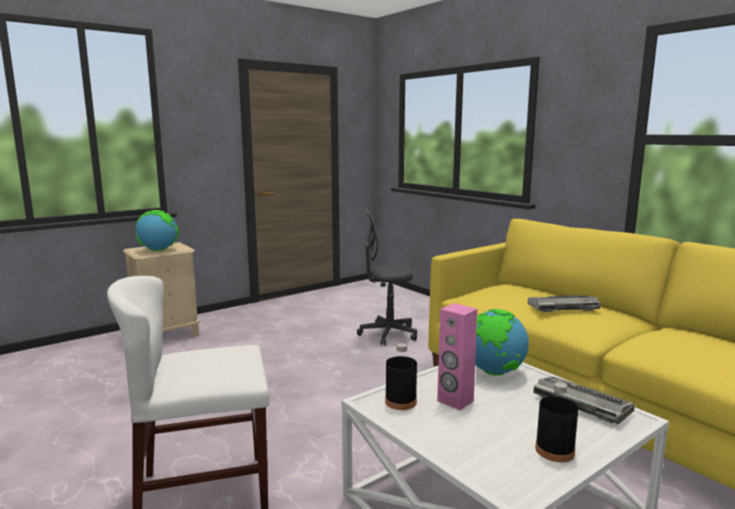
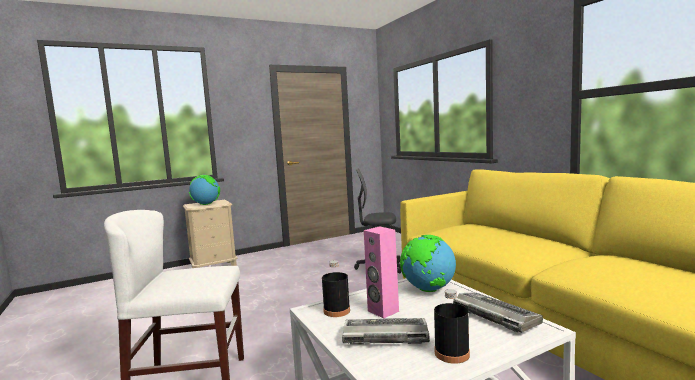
camera: 10 degrees right, 5 degrees down
(562, 308) = (504, 238): keyboard -> keyboard (384, 336)

